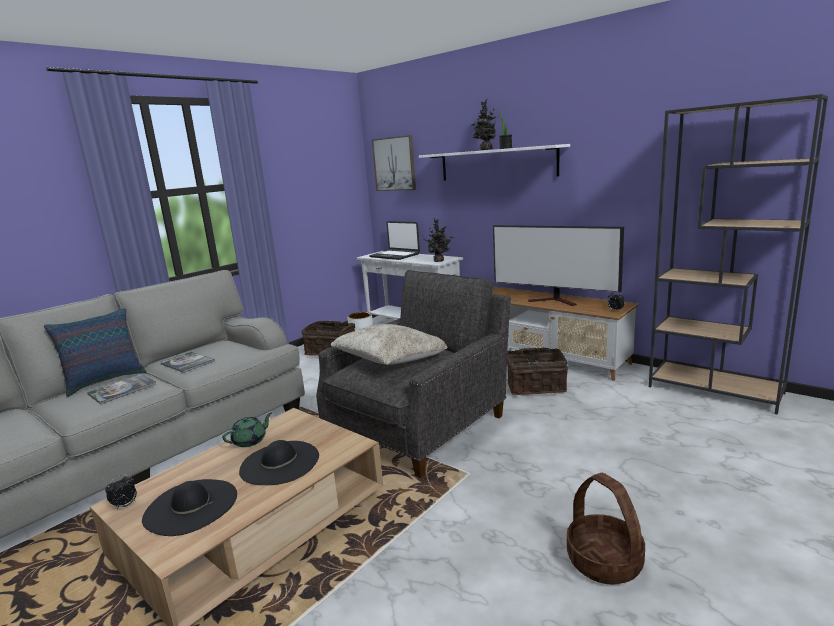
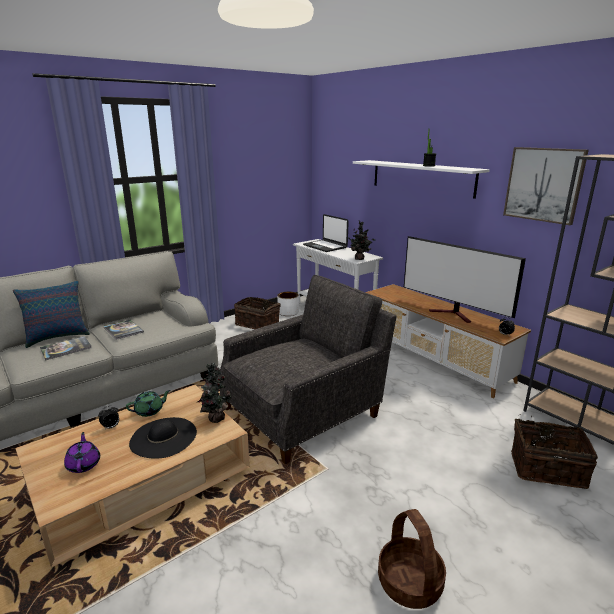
camera: 10 degrees right, 5 degrees up
(125, 505) = (39, 453): alarm clock -> alarm clock (111, 427)
(191, 506) = (84, 464): black hat -> purple teapot
(391, 359) = (282, 355): beige pillow -> none
(394, 164) = (335, 163): picture -> picture (543, 184)
(485, 150) = (411, 164): potted plant -> potted plant (215, 418)
(535, 386) = (418, 391): basket -> basket (546, 467)

